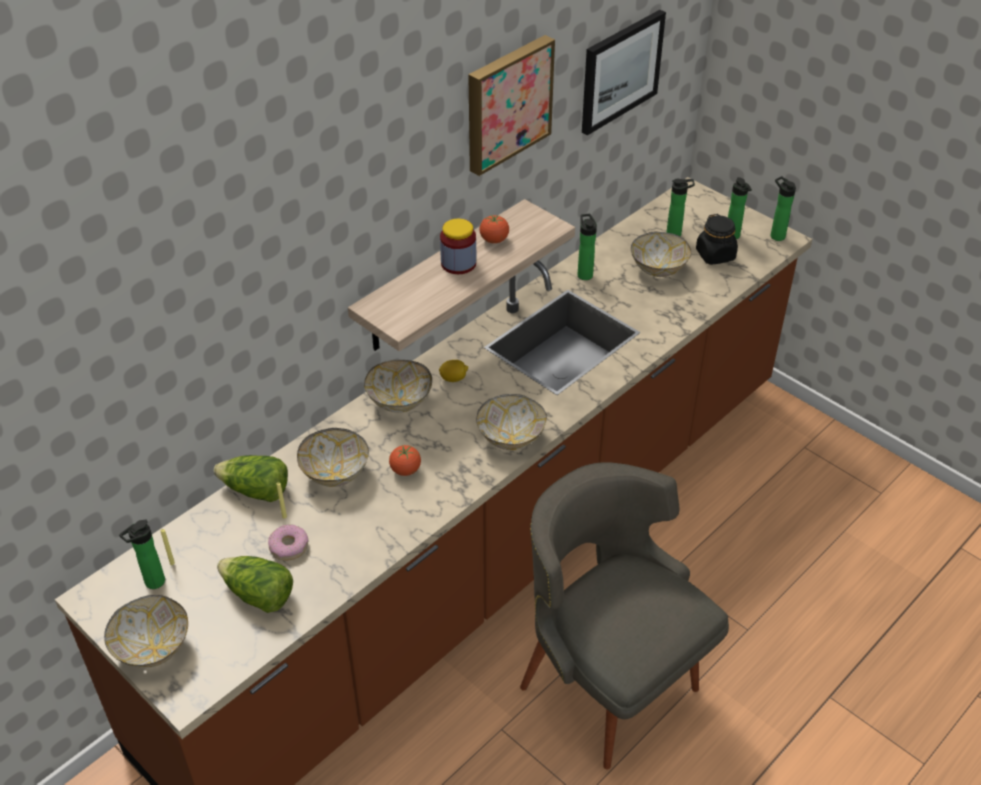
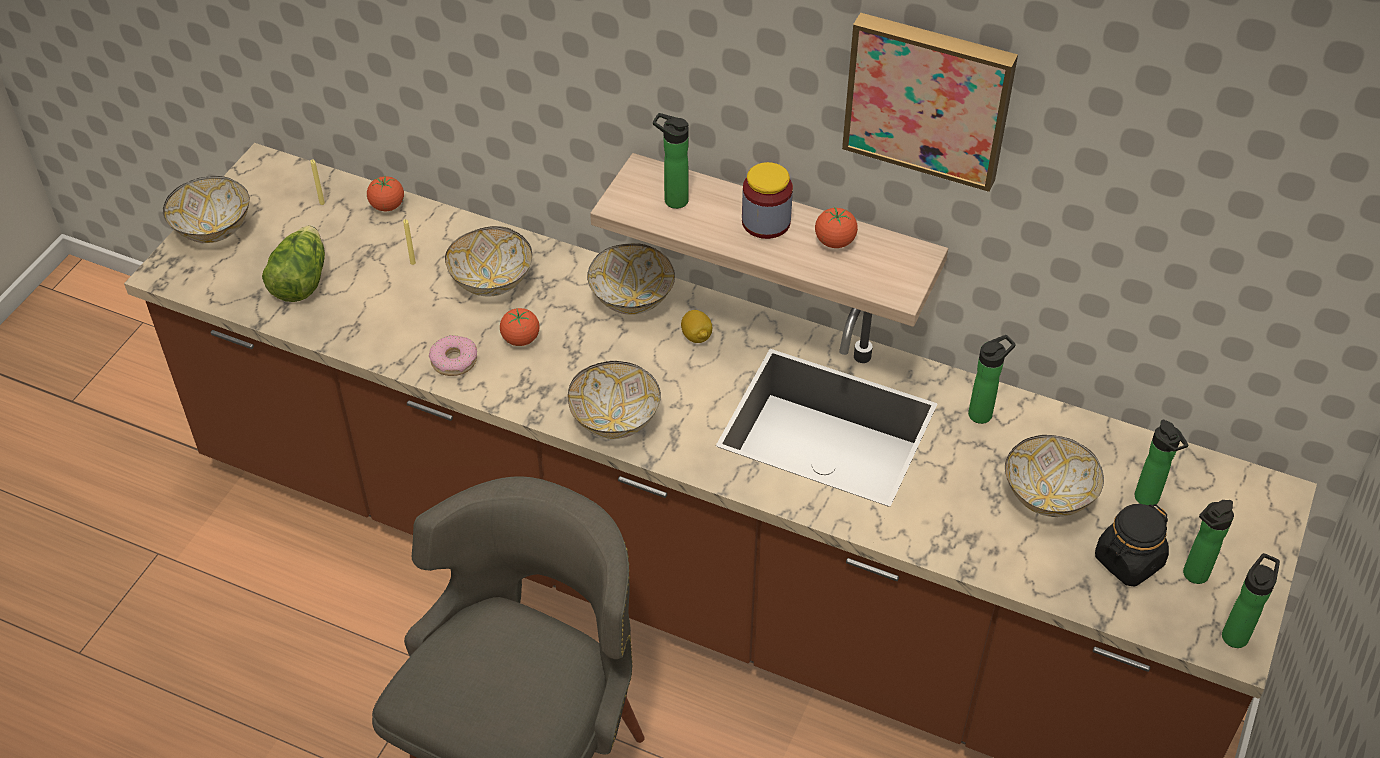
camera: 70 degrees right, 5 degrees up
(152, 583) = (292, 199): bottle -> bottle (672, 199)
(206, 520) = (387, 206): none -> tomato
(256, 491) = (442, 228): lettuce -> none
(288, 546) = (372, 280): donut -> donut (454, 360)
(620, 71) = (1184, 214): picture -> none

